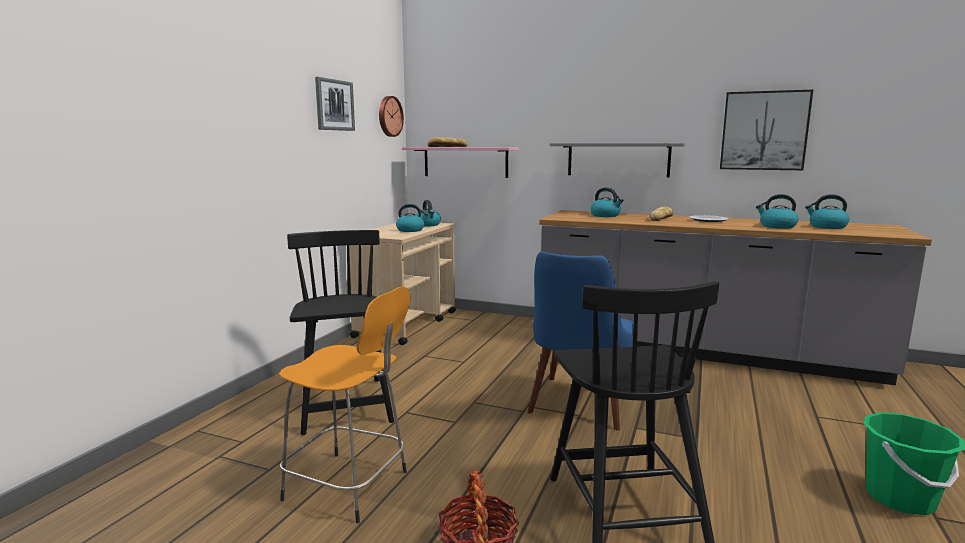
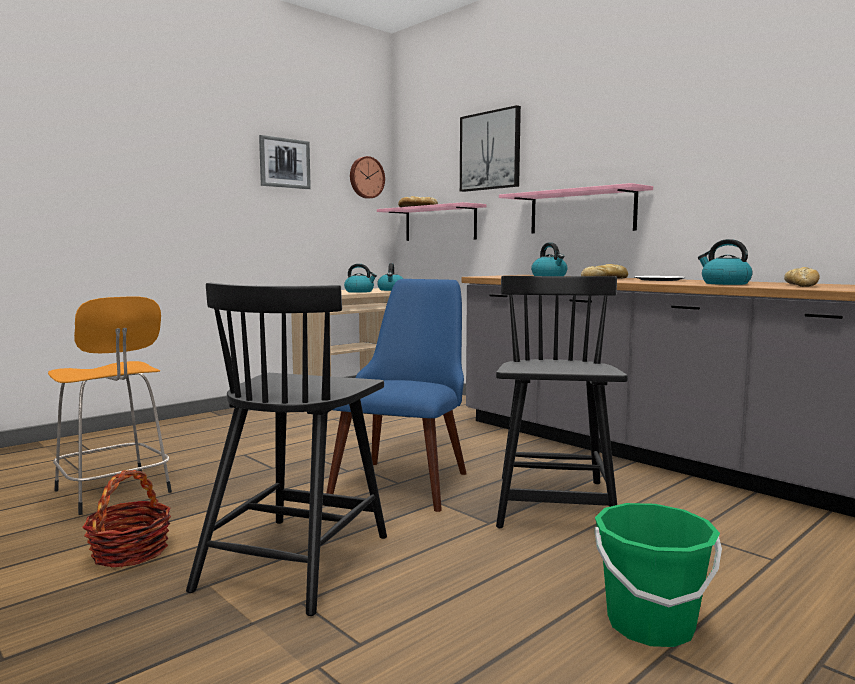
camera: 25 degrees right, 5 degrees down
(345, 406) = (203, 443): black chair -> black chair (554, 505)
(579, 408) = (407, 478): blue chair -> blue chair turned 150 degrees clockwise
(618, 159) = (581, 212): grey shelf -> pink shelf
(764, 131) = (746, 162): picture -> picture (490, 151)
(827, 227) = (800, 285): kettle -> bread

